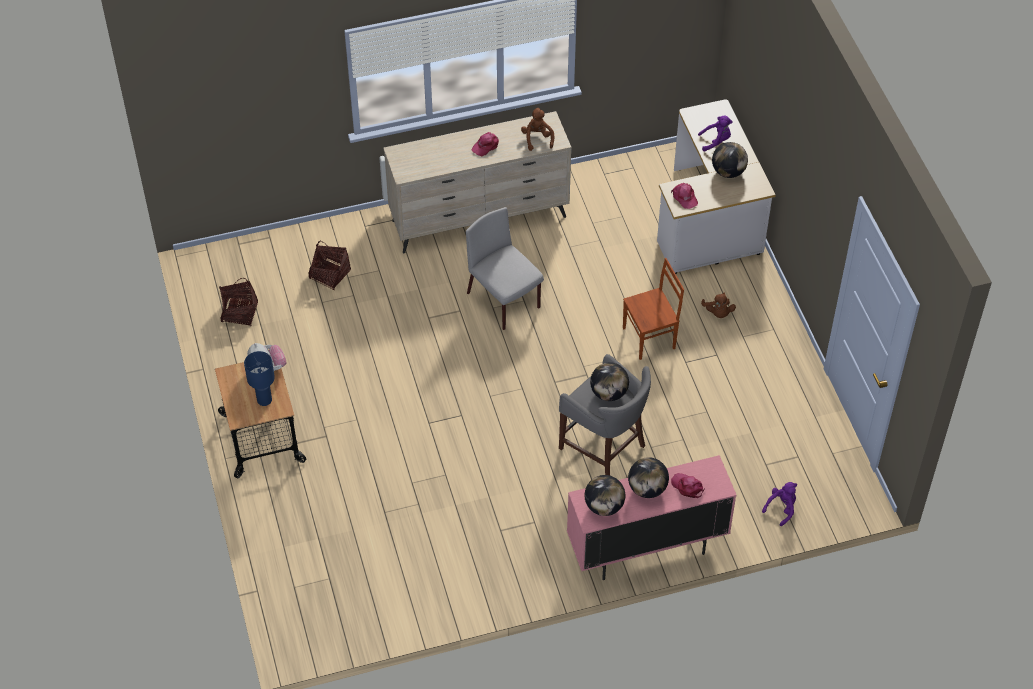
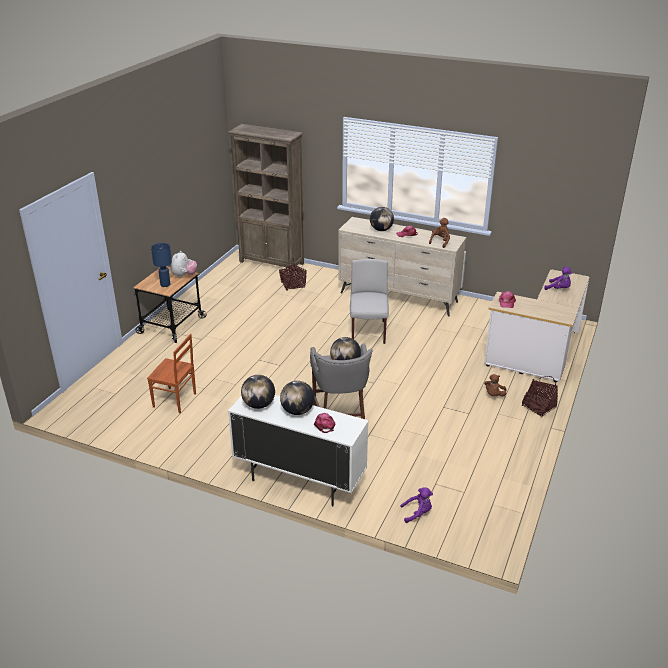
camera: 40 degrees right, 20 degrees down
(239, 312) = (231, 279): basket -> basket (538, 406)
(255, 249) = (272, 262): none -> brown bookcase
(646, 549) = (299, 482): pink cabinet -> white cabinet
(650, 338) = (434, 386): brown chair -> brown chair (175, 401)
(728, 172) = (551, 303): globe -> globe (381, 230)

